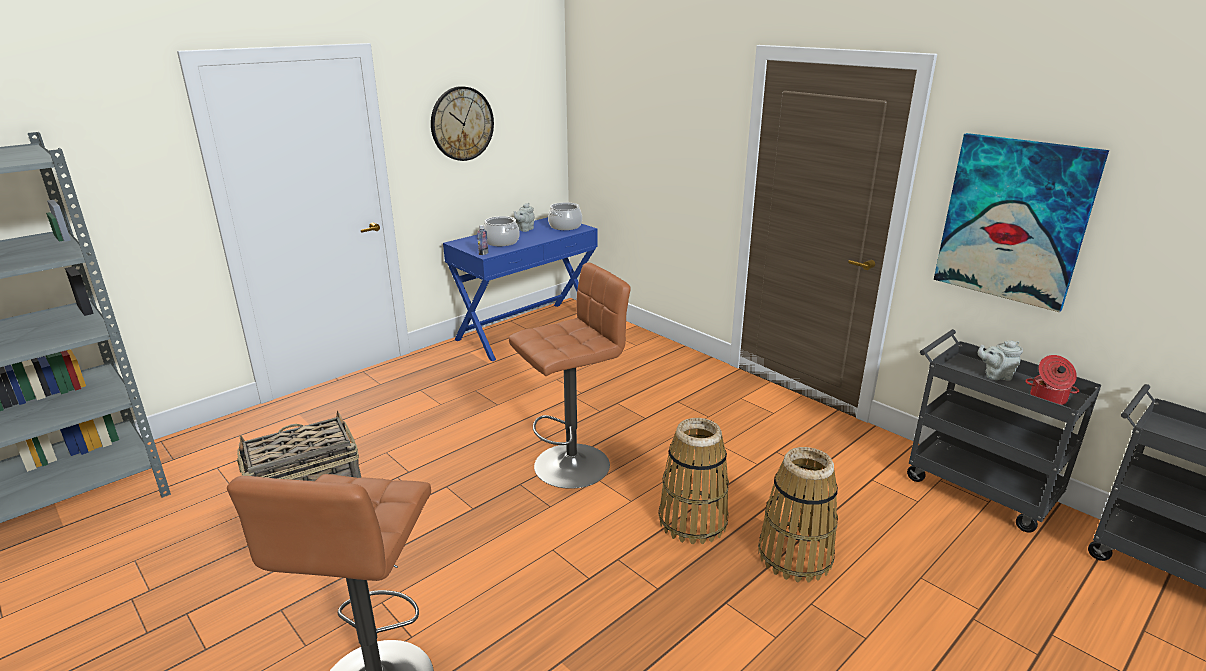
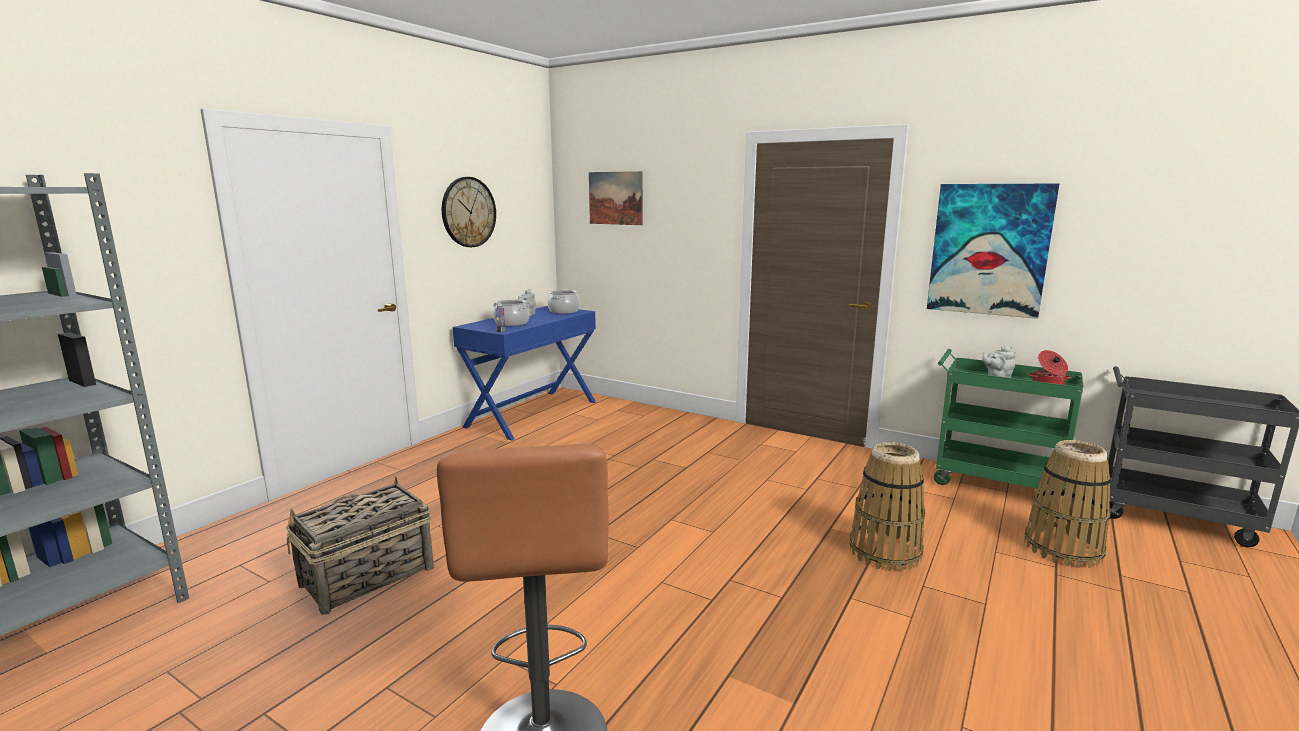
camera: 15 degrees left, 10 degrees down
(573, 466) = (640, 512): brown stool -> none
(624, 106) = (615, 198): none -> picture
(693, 521) = (779, 539): basket -> basket (1063, 549)
(974, 492) = (991, 486): grey cart -> green cart

